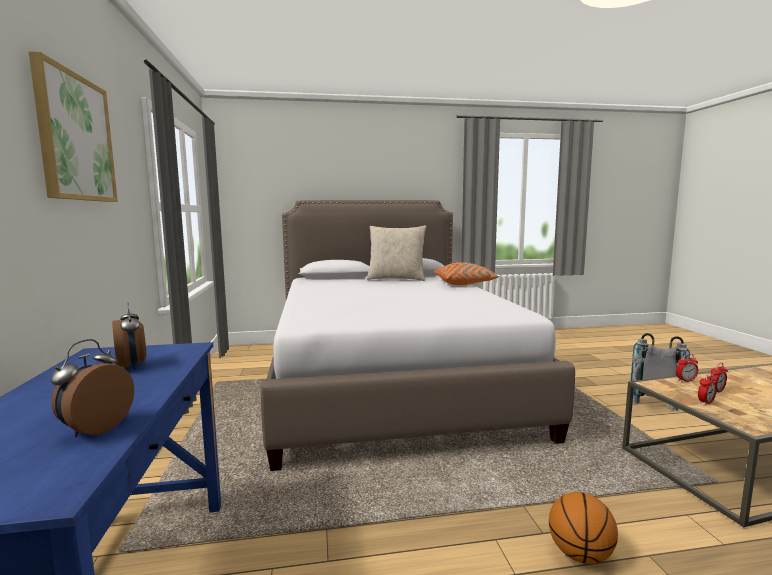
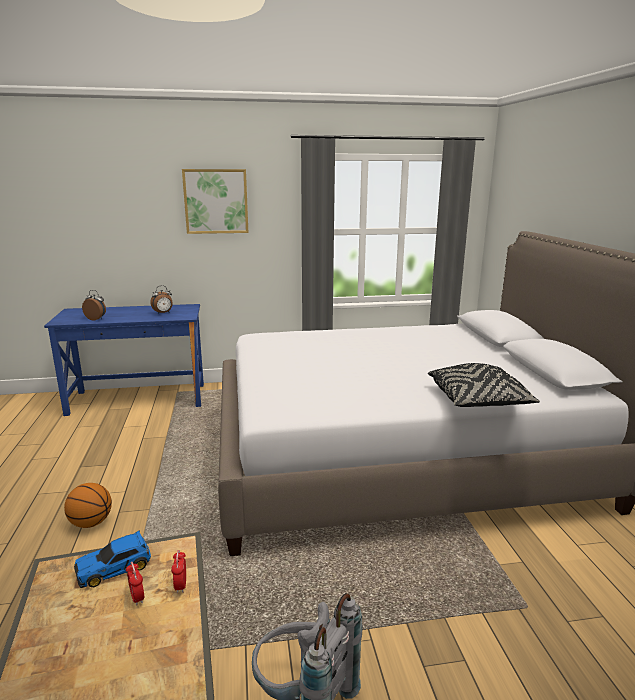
camera: 90 degrees right, 10 degrees up
(396, 279) = (502, 363): beige pillow -> none
(465, 284) = (478, 401): orange pillow -> black pillow
(706, 402) = (115, 567): alarm clock -> toy car

